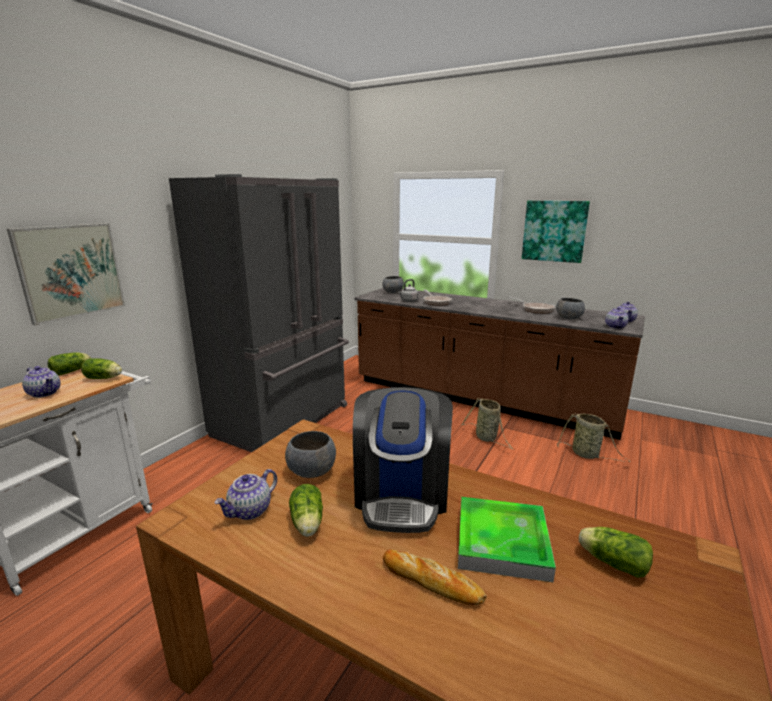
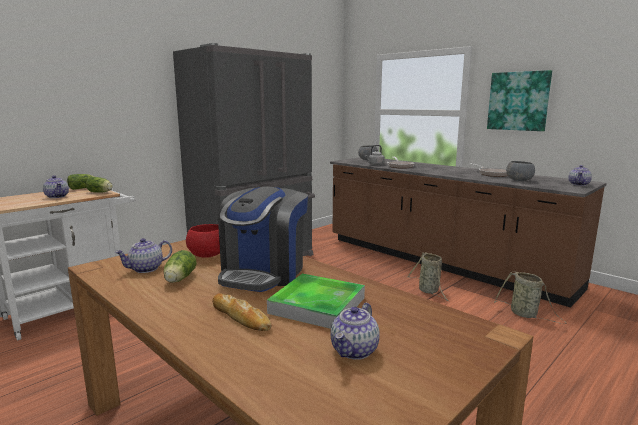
camera: 15 degrees right, 5 degrees down
(71, 271) = (92, 115): picture -> none
(312, 471) = (208, 255): grey bowl -> red bowl
(611, 562) = (399, 327): lettuce -> none
(615, 326) = (562, 187): teapot -> teapot (355, 351)

